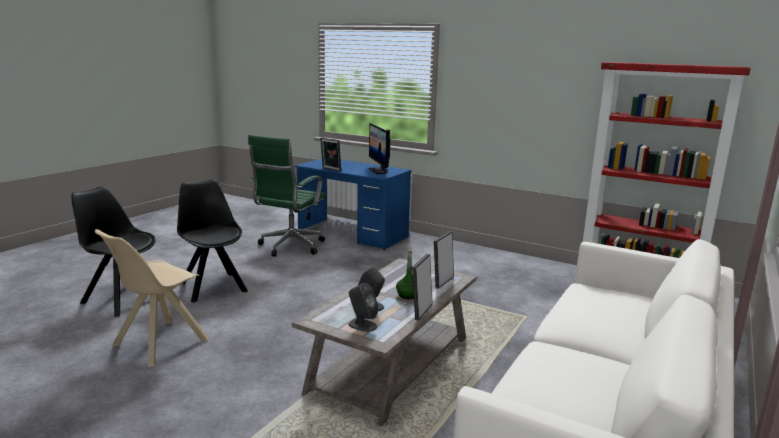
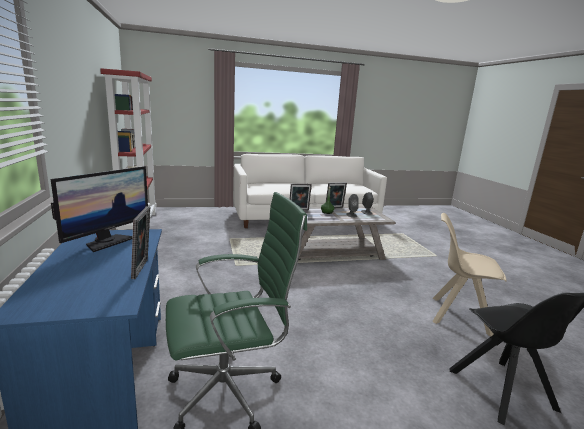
camera: 135 degrees left, 0 degrees up
(158, 343) = (458, 315): beige chair -> beige chair turned 150 degrees counterclockwise
(213, 286) = (390, 359): black chair -> none

